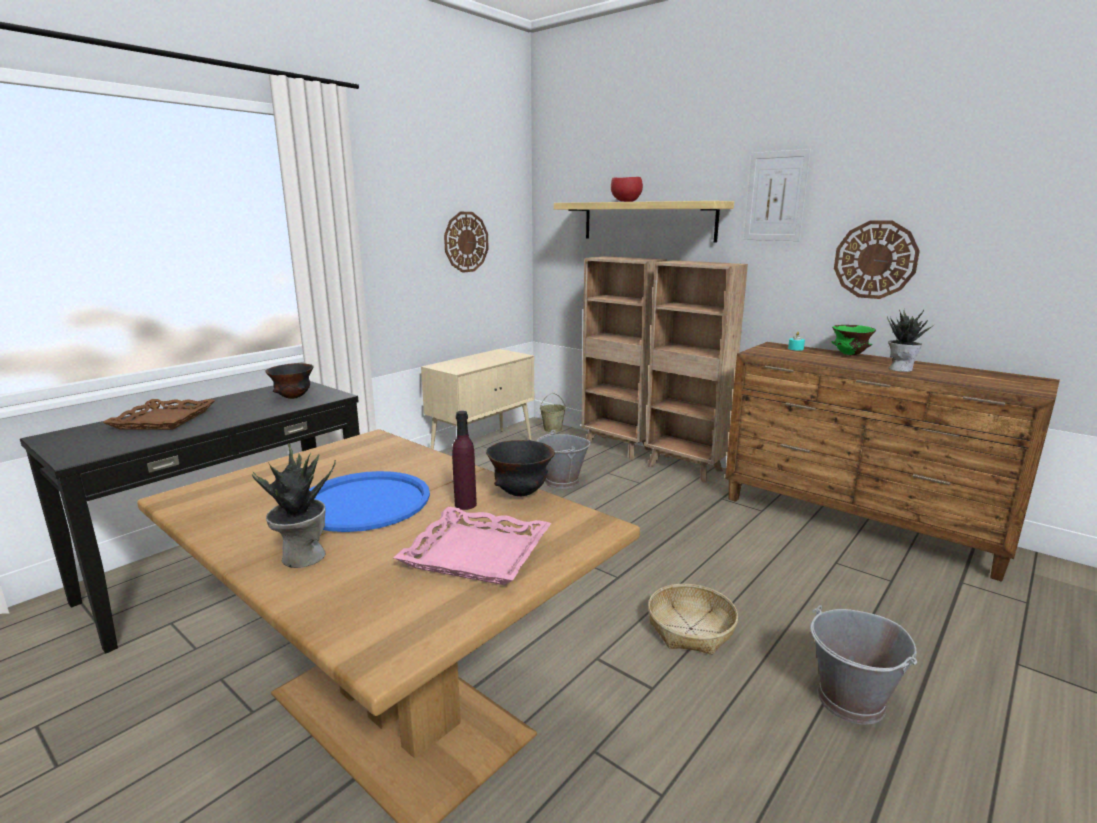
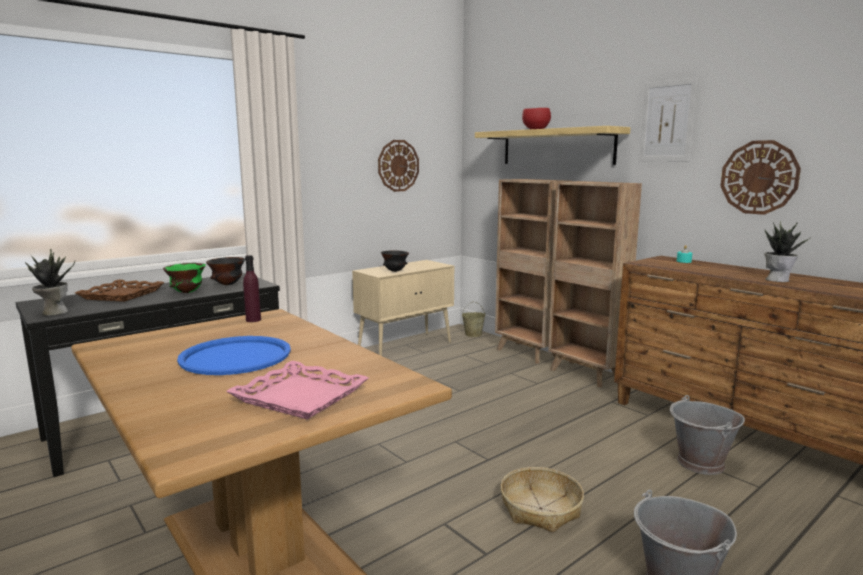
camera: 10 degrees right, 5 degrees down
(301, 557) = (164, 389): potted plant -> potted plant (53, 312)
(465, 504) = (314, 363): purple bottle -> purple bottle (253, 320)
(521, 493) = (365, 359): black bowl -> black bowl (395, 271)
(562, 482) = (465, 378): grey bucket -> grey bucket (700, 463)
(850, 355) = (735, 267): green bowl -> green bowl (187, 293)

